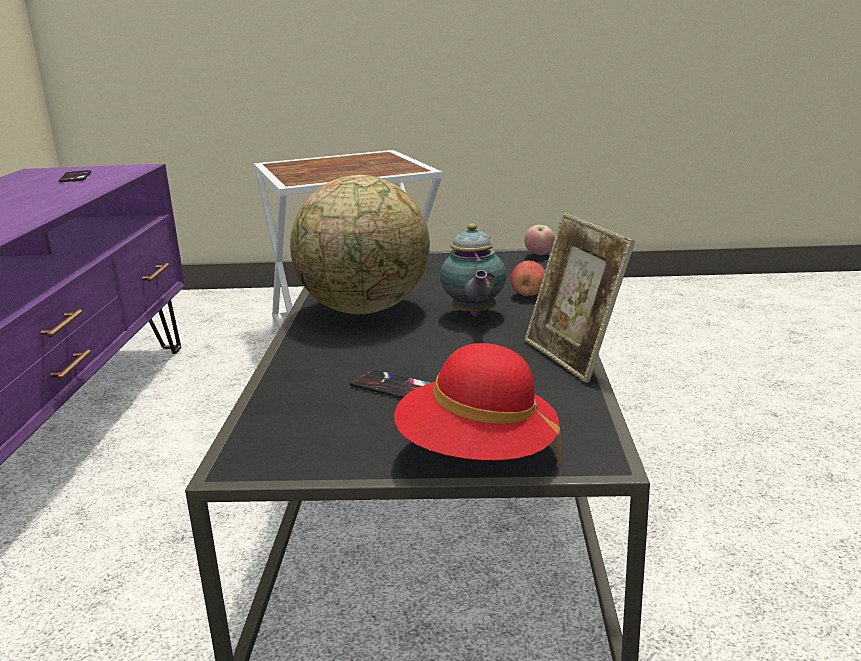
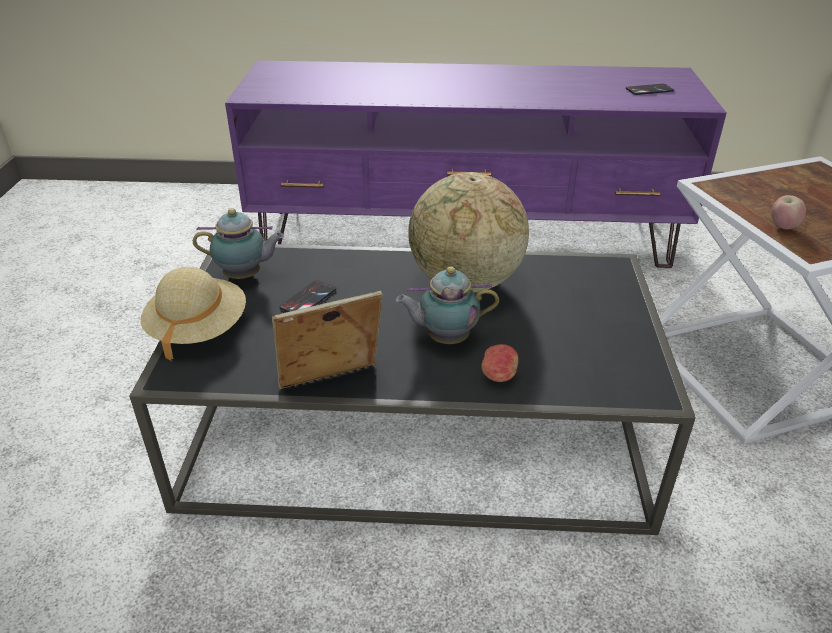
camera: 90 degrees right, 15 degrees up
(323, 439) = (245, 276): none -> teapot
(477, 454) = (198, 329): red hat -> beige hat
(539, 254) = (653, 397): apple -> apple (783, 226)

